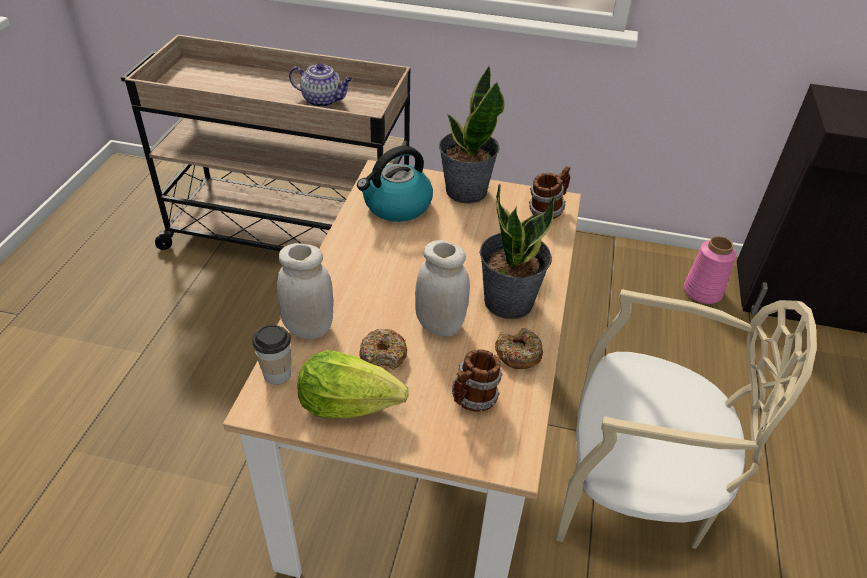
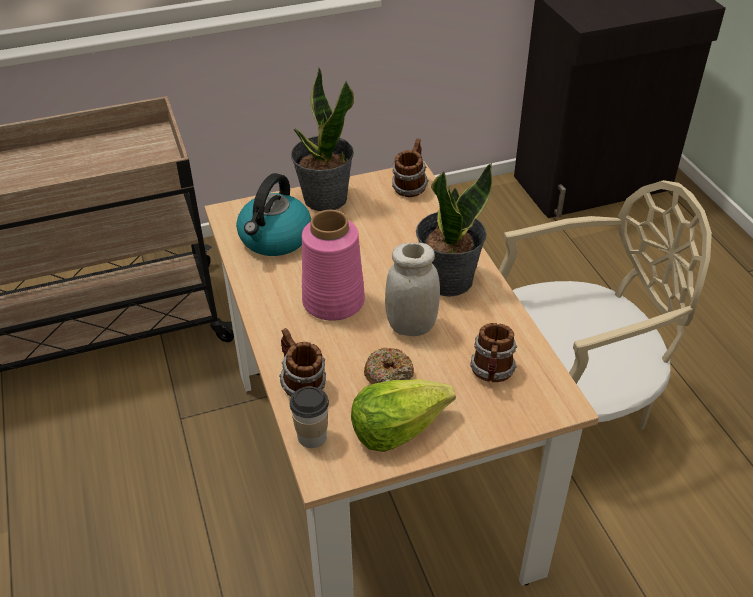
camera: 30 degrees left, 0 degrees up
(309, 328) = (301, 384): white jar -> mug
(323, 100) = (92, 164): teapot -> none
(518, 354) = (494, 319): donut -> none
(701, 292) = (505, 216): pink vase -> pink vase (332, 302)

